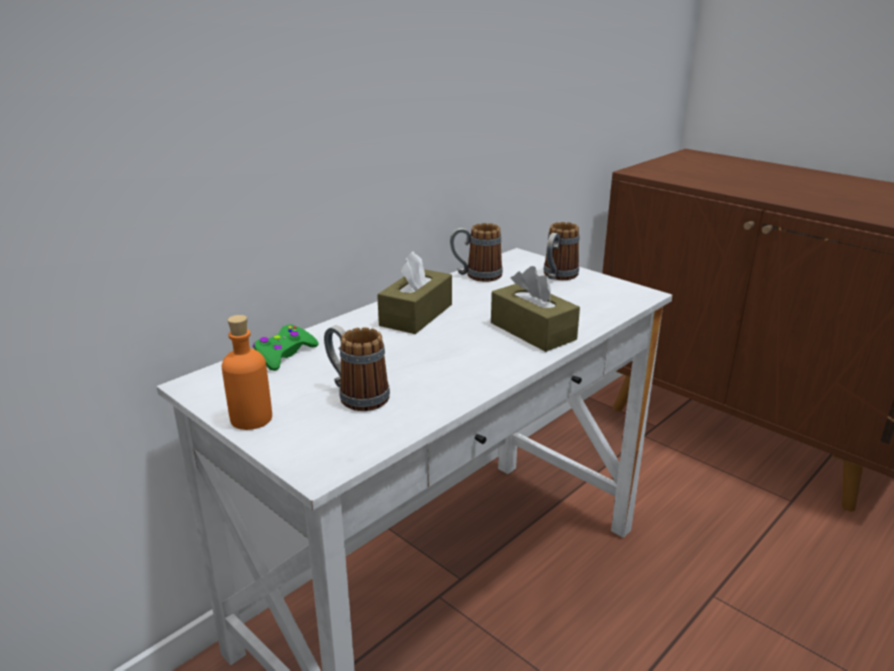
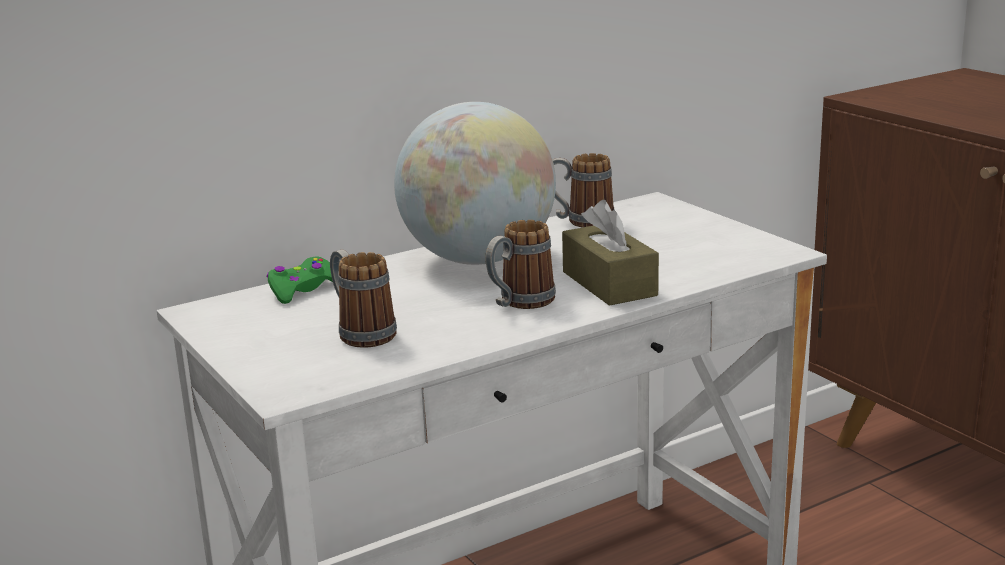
camera: 15 degrees right, 5 degrees down
(251, 418) = (238, 345): orange bottle -> none
(416, 315) = (478, 259): brown tissue box -> globe
(557, 277) = (685, 227): mug -> mug (519, 303)

